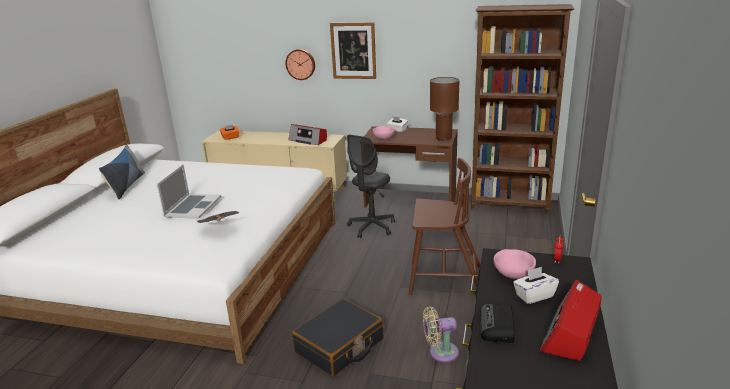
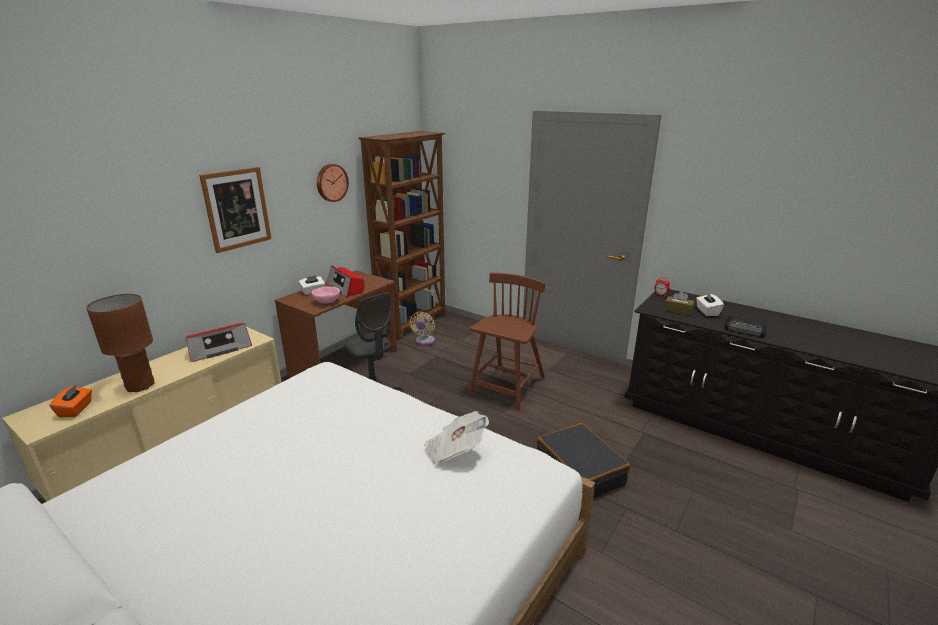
camera: 70 degrees left, 0 degrees up
(126, 186) = (127, 567): pillow -> none
(192, 206) = (352, 472): laptop -> none
(301, 64) = (160, 245): wall clock -> wall clock (331, 182)
(440, 352) = (608, 418): beige fan -> beige fan (424, 341)
(444, 138) = (372, 279): brown table lamp -> brown table lamp (140, 386)
(513, 274) = (678, 310): pink bowl -> brown tissue box
(570, 332) = (750, 313): radio -> radio (346, 288)

